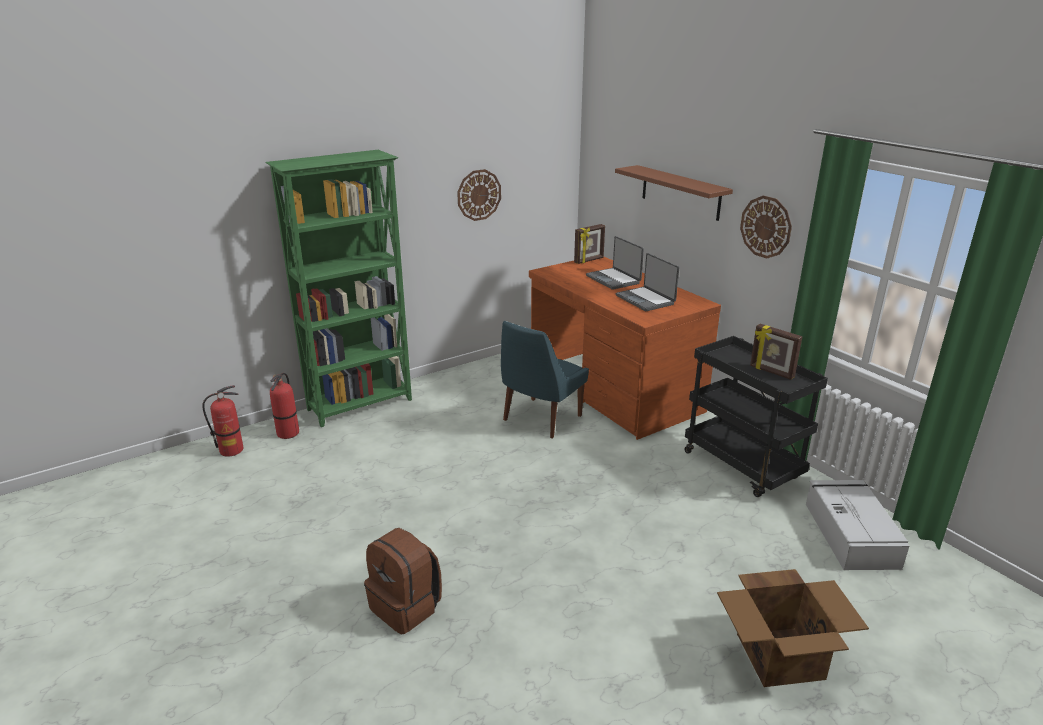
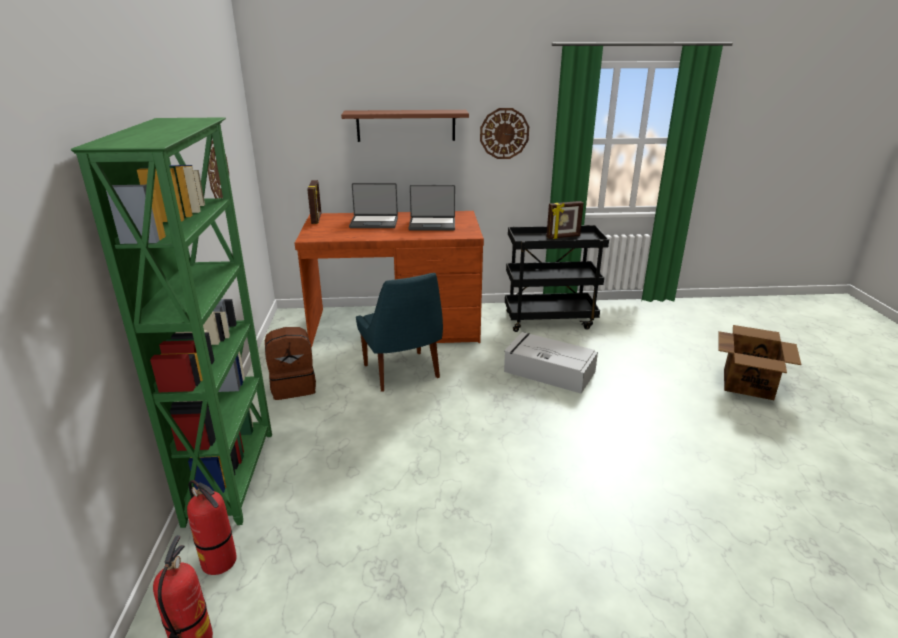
camera: 60 degrees left, 0 degrees up
(406, 607) = (638, 544): brown backpack -> brown backpack (294, 386)
(850, 533) = (643, 318): grey storage box -> grey storage box (548, 371)

